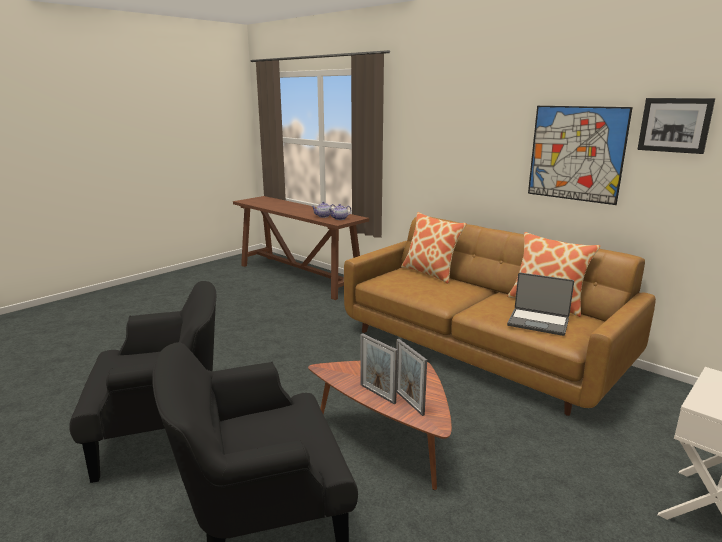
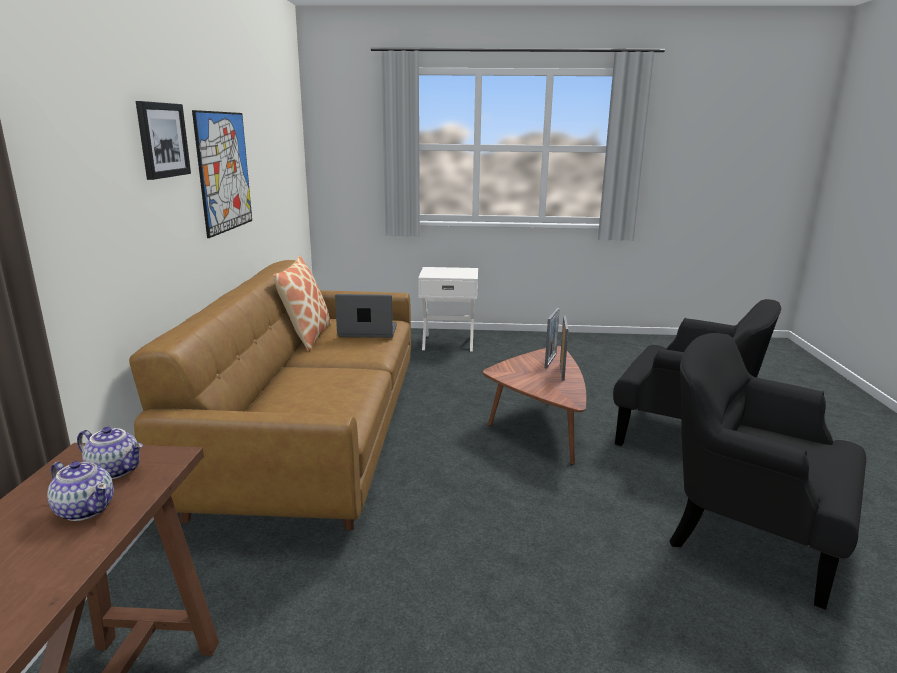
camera: 130 degrees left, 0 degrees up
(430, 273) = (256, 403): pillow -> none
(538, 322) = (367, 331): laptop -> laptop turned 75 degrees counterclockwise
(675, 125) = (257, 130): picture -> picture (162, 140)

